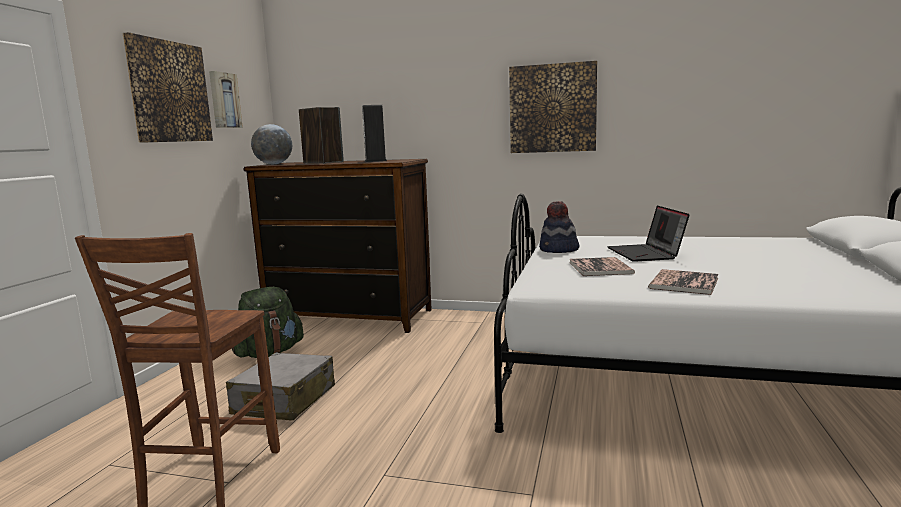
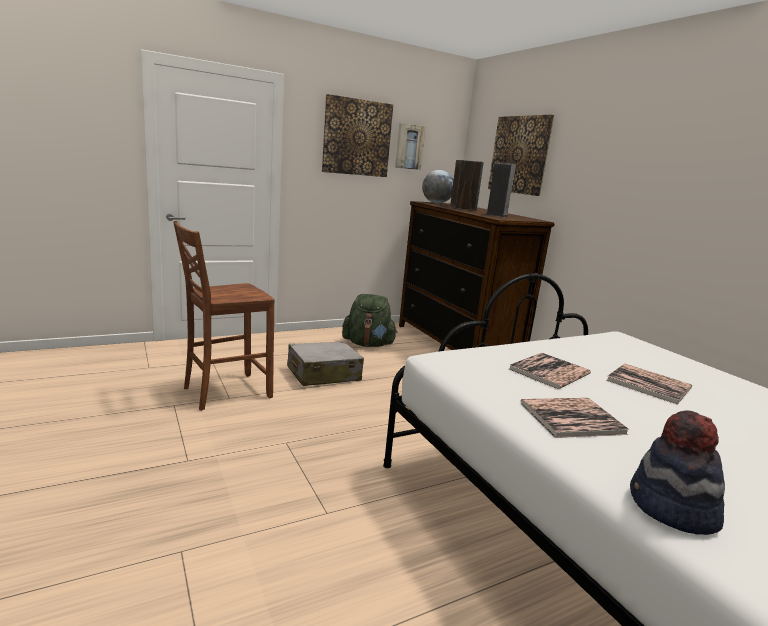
camera: 45 degrees right, 5 degrees up
(552, 108) = (687, 190): picture -> picture (520, 155)
(558, 250) = (574, 345): hat -> hat (671, 509)
(646, 254) = (648, 384): laptop -> book

